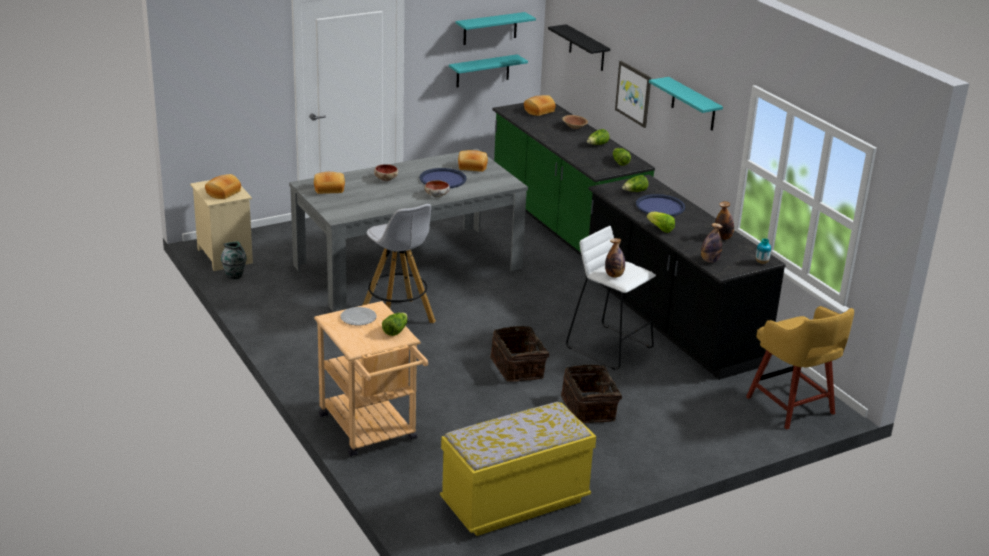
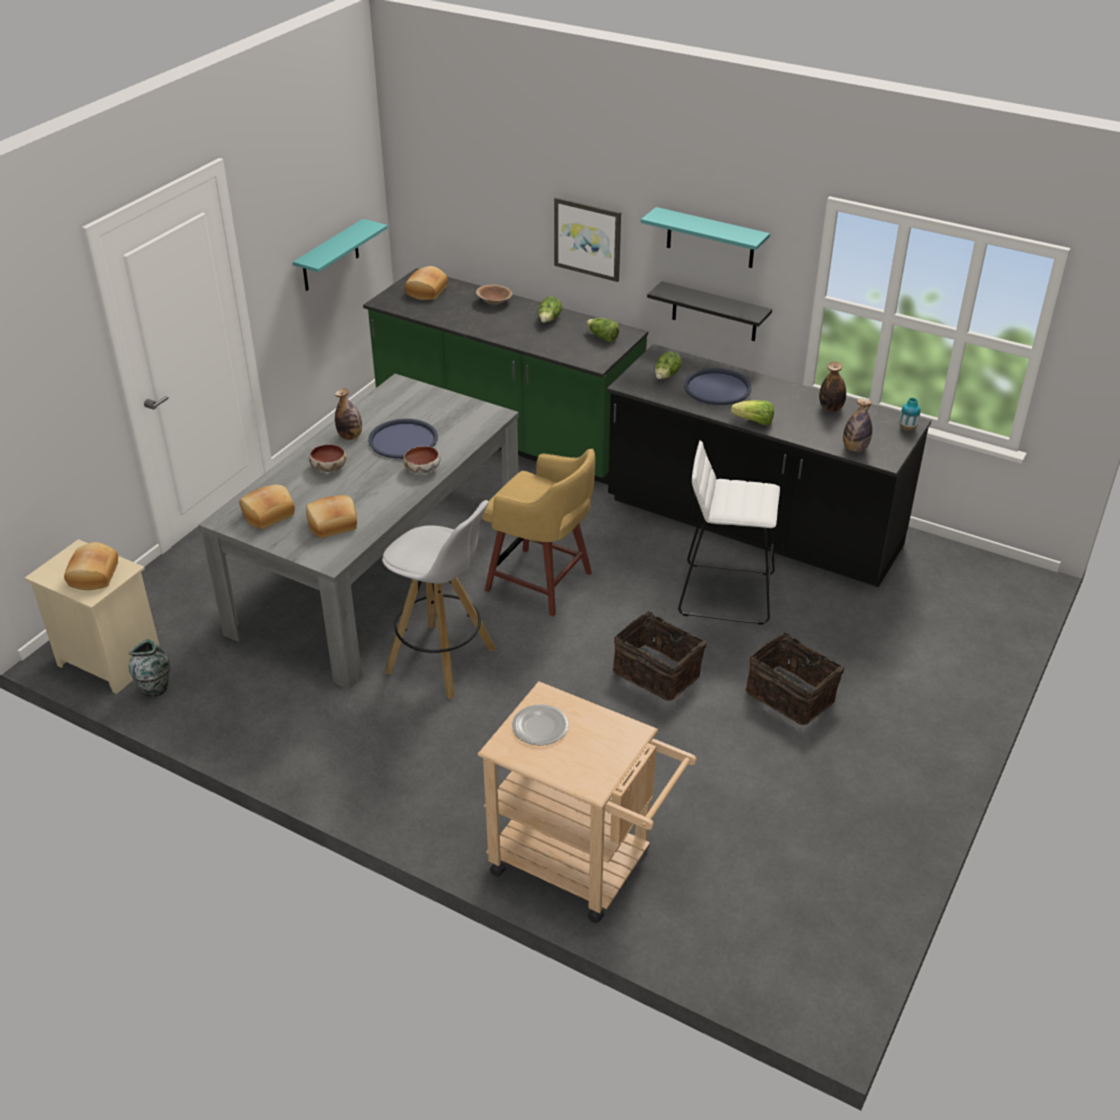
camera: 30 degrees left, 10 degrees up
(395, 330) = (610, 726): lettuce -> none
(472, 167) = (420, 406): bread -> bread (333, 525)
(490, 28) = (329, 193): turquoise shelf -> none
(515, 502) = (851, 886): yellow bench -> none
(587, 48) = (481, 189): black shelf -> black shelf (714, 312)
(614, 275) = (742, 508): bottle -> bottle (350, 436)
(791, 407) = (981, 591): yellow stool -> yellow stool (541, 583)

